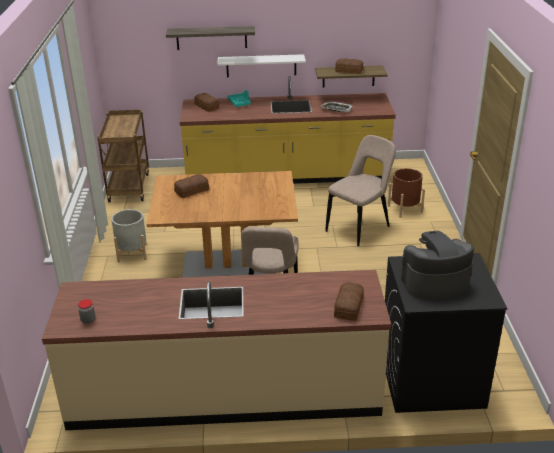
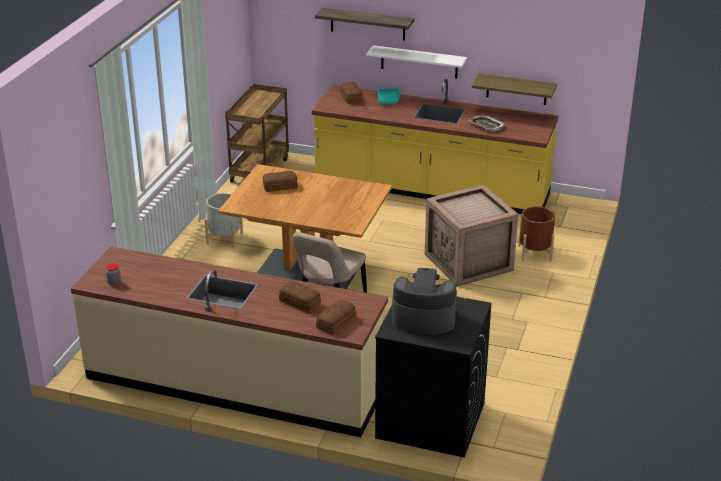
camera: 20 degrees right, 0 degrees up
(349, 71) = (512, 84): bread -> bread (300, 303)
(360, 227) = (470, 262): beige chair -> crate

